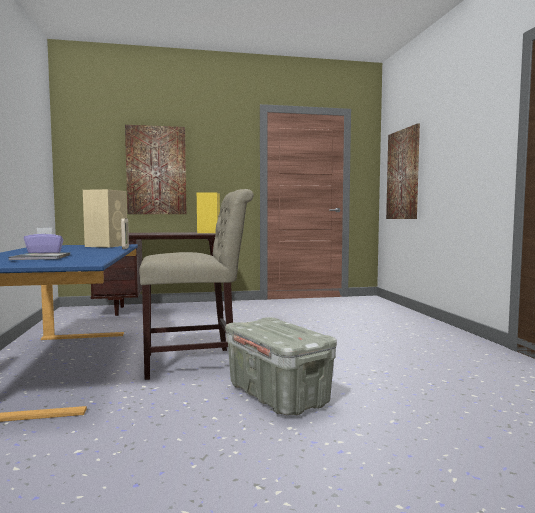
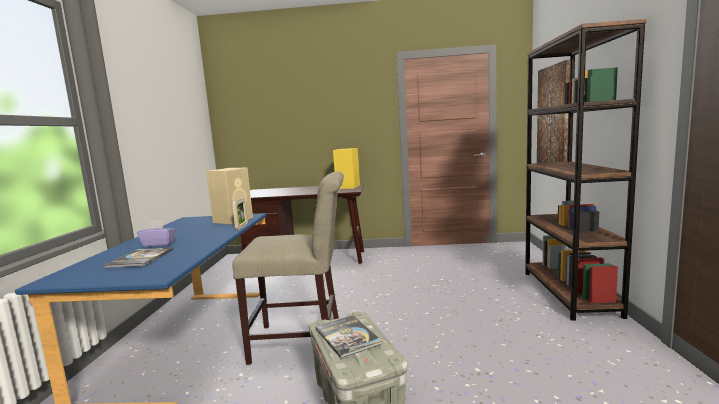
camera: 15 degrees right, 5 degrees up
(156, 170) = (299, 128): picture -> none
(271, 328) = (347, 336): none -> book
(426, 325) = (569, 293): none -> brown bookcase

